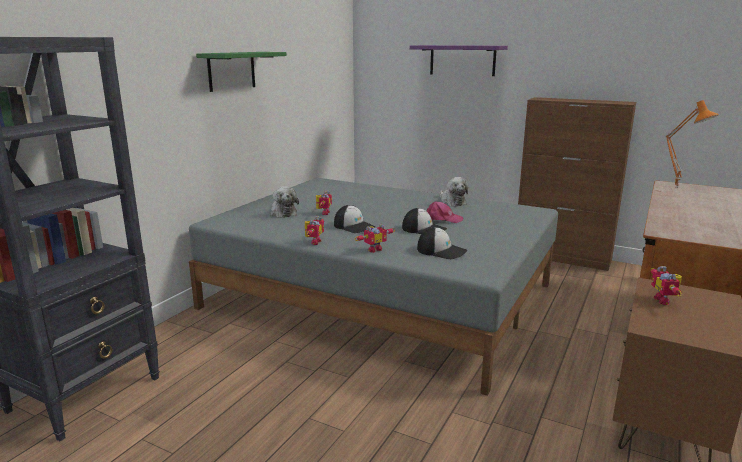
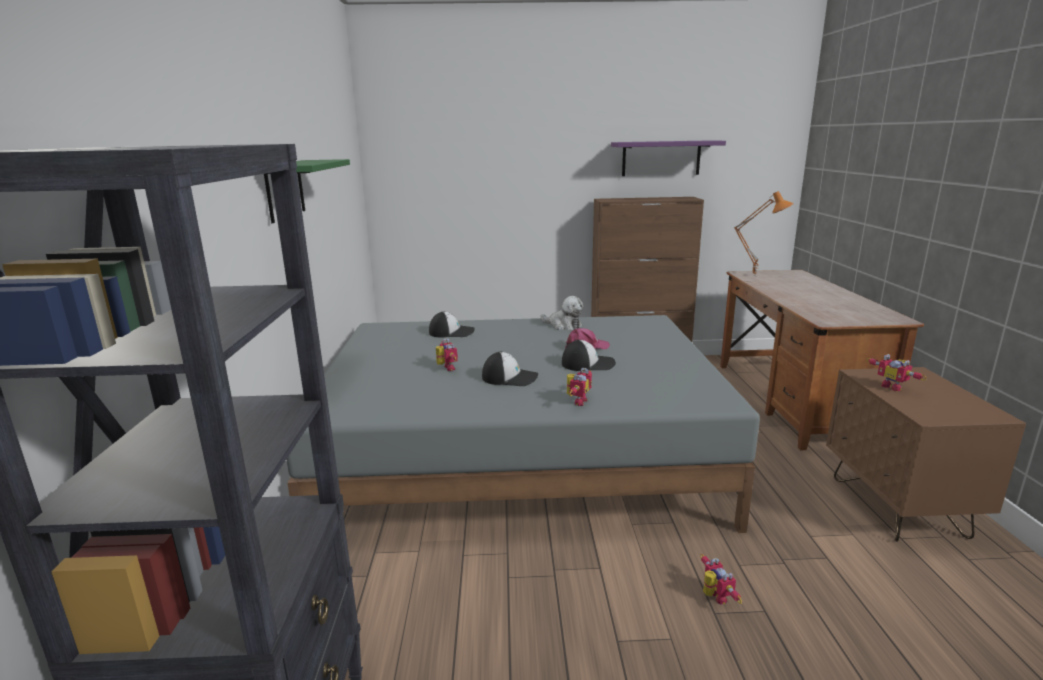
camera: 30 degrees left, 0 degrees up
(283, 213) = (394, 379): plush toy -> none
(313, 242) = (496, 410): toy robot -> toy robot (714, 598)
(441, 251) = (646, 385): cap -> cap (452, 332)
(462, 60) = (508, 161): purple shelf -> purple shelf (661, 158)

